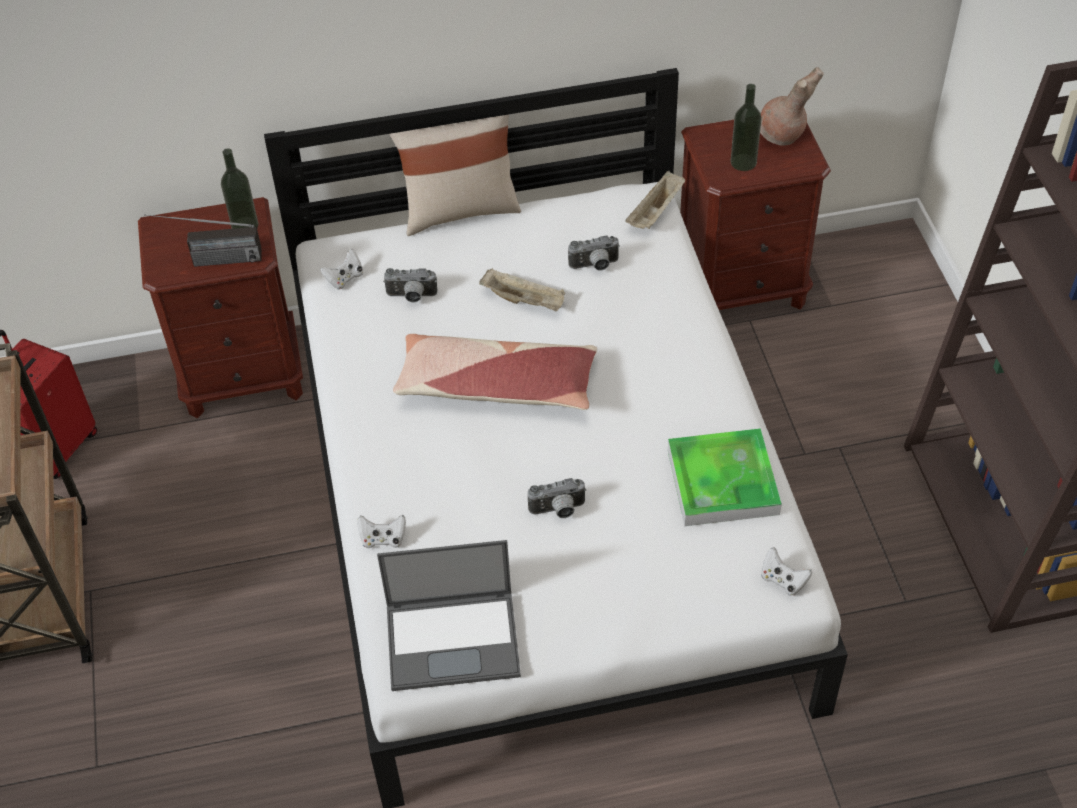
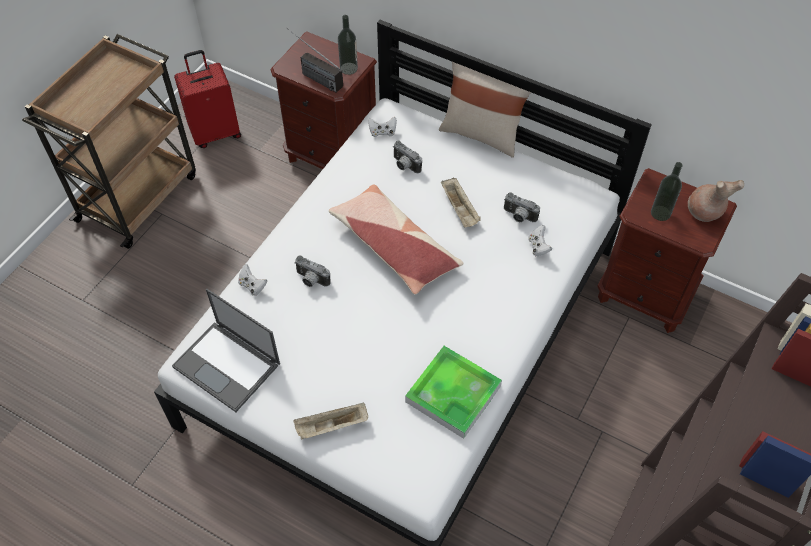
camera: 40 degrees right, 5 degrees up
(558, 511) = (350, 339): camera -> camera (311, 280)
(655, 212) = (589, 209): beige tray -> beige tray (331, 426)
(783, 580) = (423, 477): white game controller -> white game controller (538, 247)

